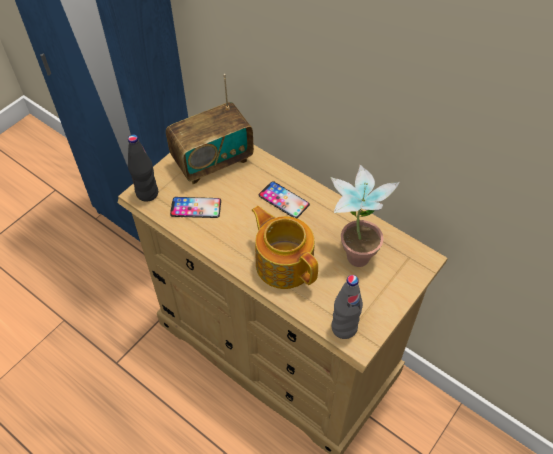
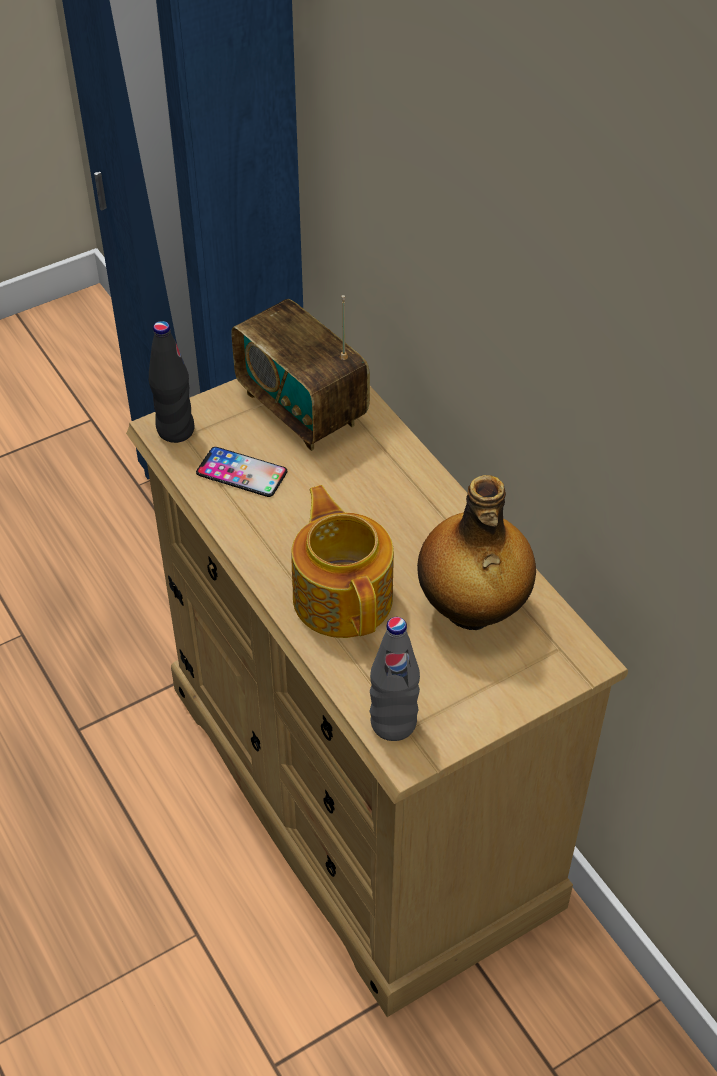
camera: 20 degrees right, 5 degrees down
(212, 161) = (302, 408): radio -> radio turned 60 degrees clockwise
(283, 200) = (390, 499): phone -> none
(355, 250) = (471, 611): potted plant -> bottle

